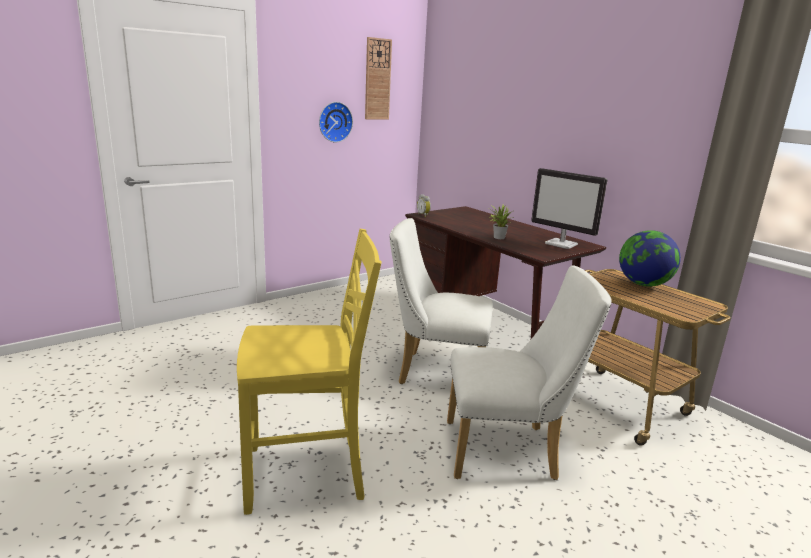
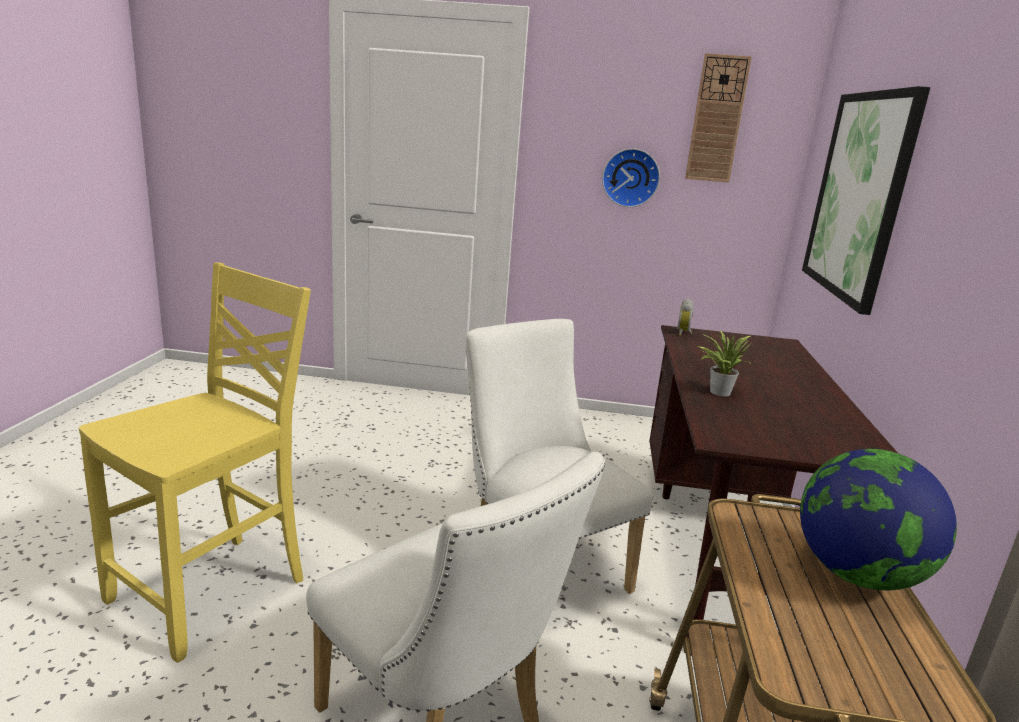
camera: 45 degrees right, 0 degrees up
(307, 475) = (213, 591): yellow chair -> yellow chair turned 90 degrees counterclockwise
(496, 122) = (859, 196): none -> picture
(561, 244) = (818, 439): monitor -> none

